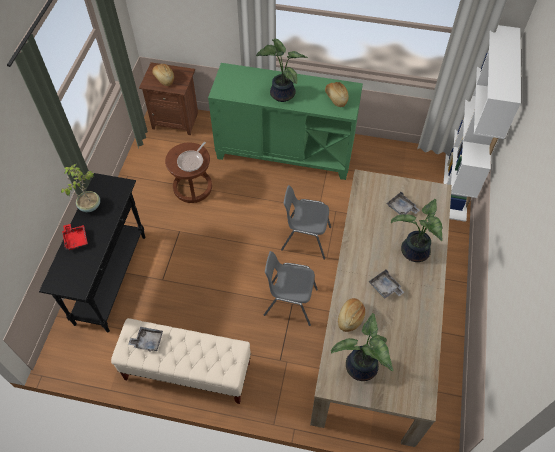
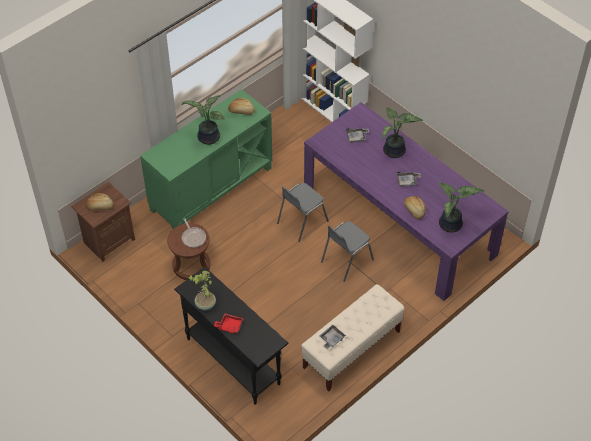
camera: 55 degrees left, 5 degrees down
(377, 319) = (398, 220): beige dining table -> purple dining table

